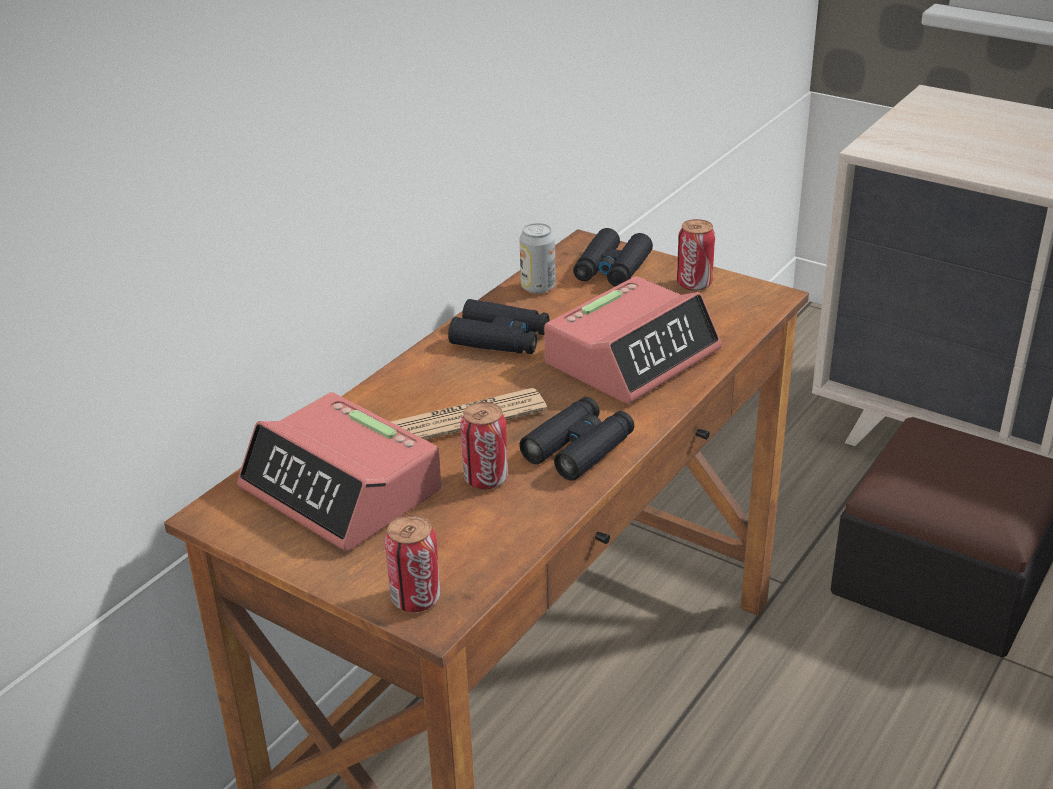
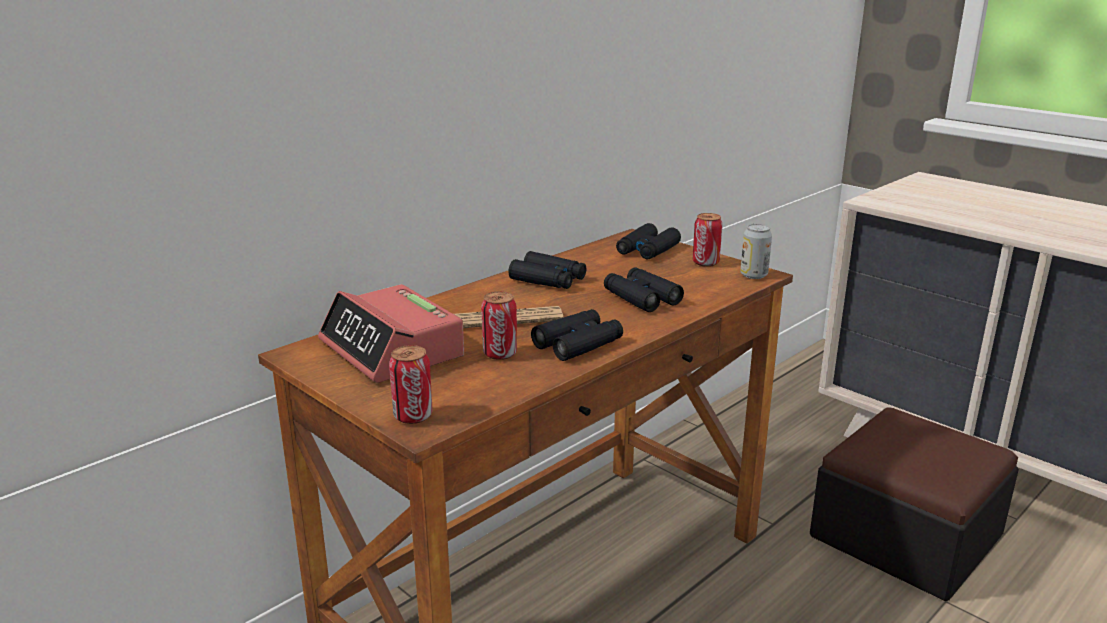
camera: 10 degrees right, 10 degrees down
(538, 287) = (588, 255): can -> can (753, 275)
(632, 357) = (641, 298): alarm clock -> black binoculars

